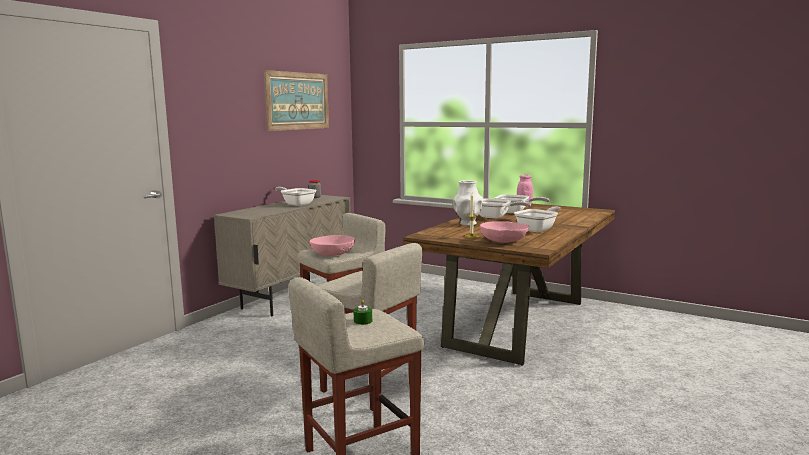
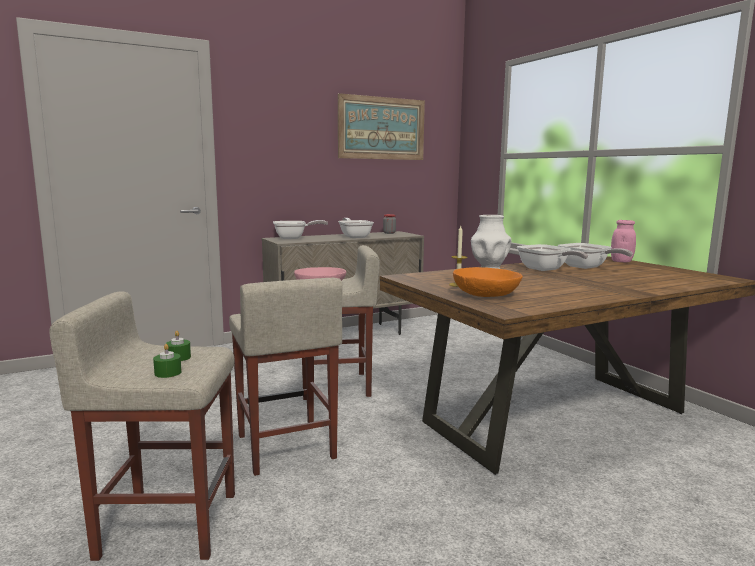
camera: 30 degrees right, 0 degrees up
(382, 331) = (168, 373): none -> green candle
(504, 241) = (486, 294): pink bowl -> orange bowl
(538, 229) = (569, 289): frying pan -> frying pan (294, 238)

